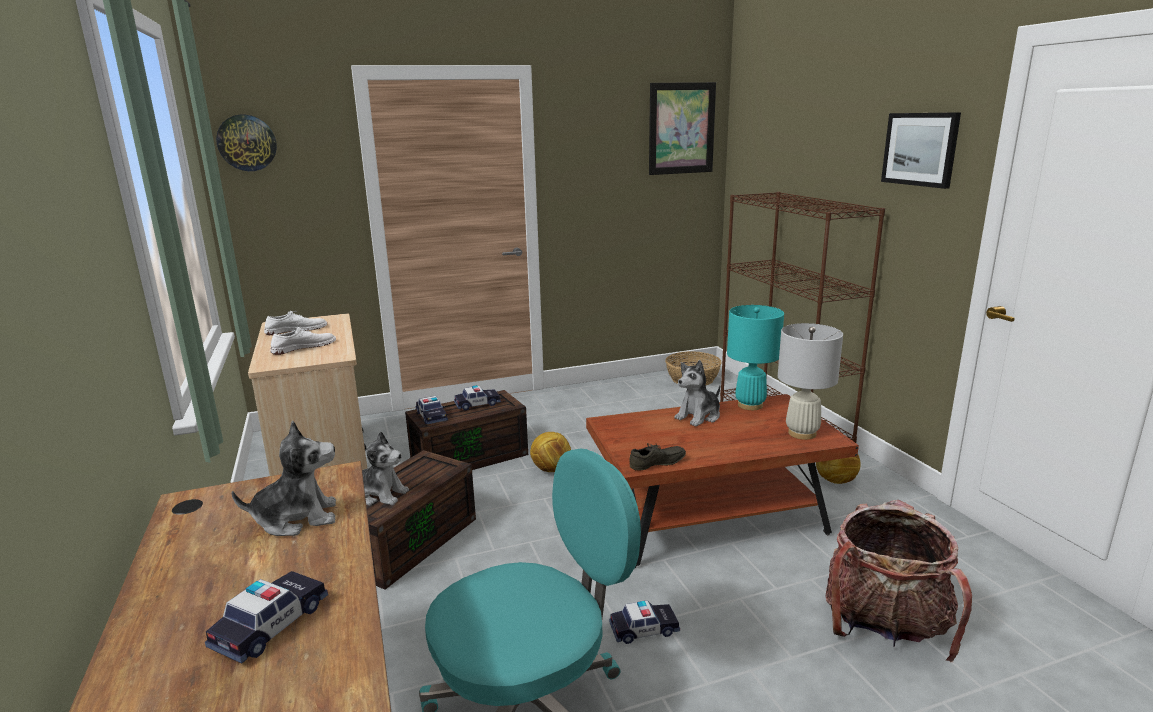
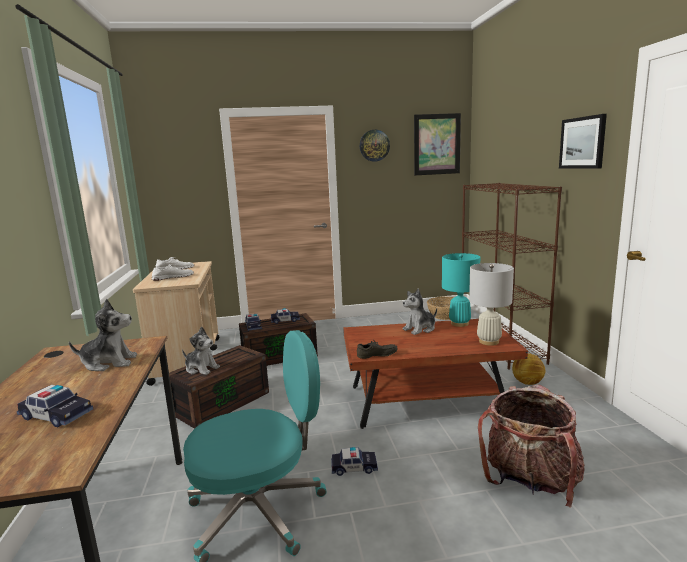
camera: 10 degrees right, 5 degrees down
(247, 143) = (156, 156): wall clock -> wall clock (374, 145)
(271, 624) = (56, 415): toy car -> toy car turned 75 degrees clockwise
(550, 469) = (328, 365): football -> none

